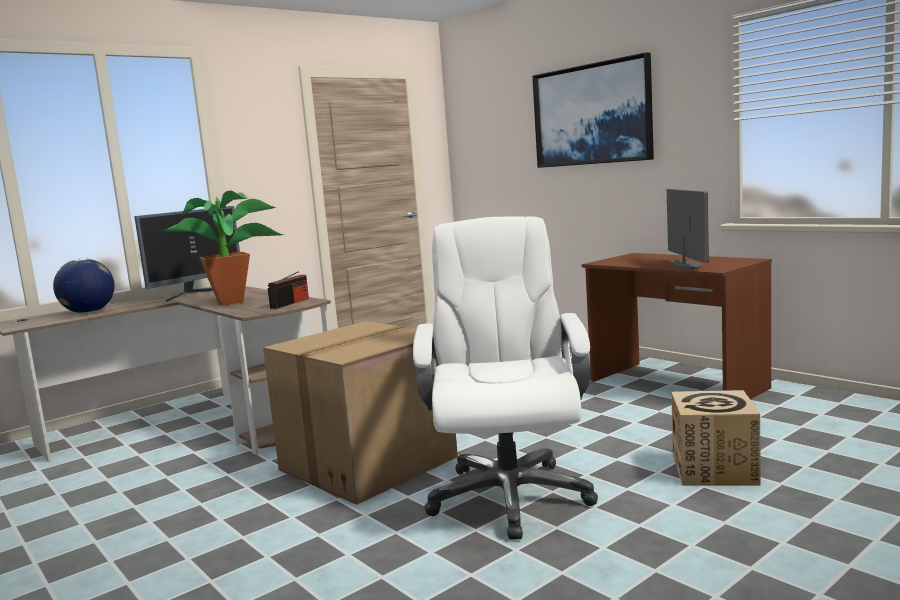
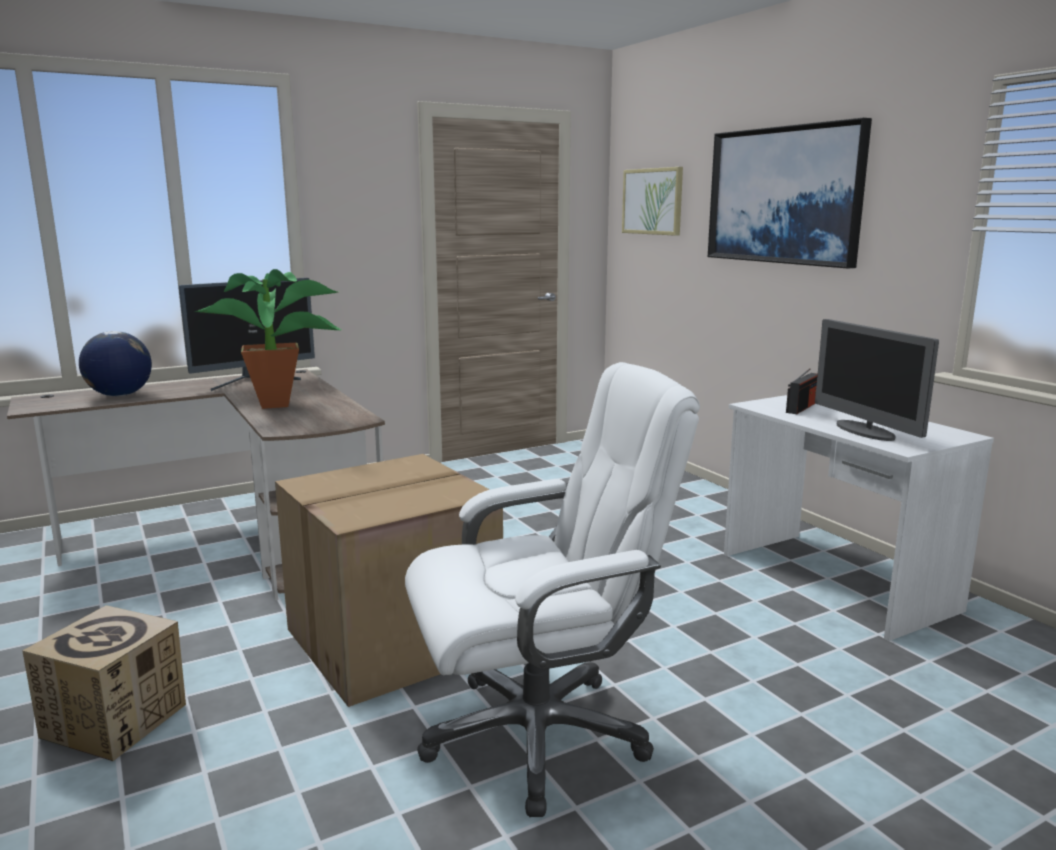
camera: 10 degrees right, 5 degrees up
(290, 303) = (335, 419): radio -> radio (801, 407)
(485, 132) = (652, 201): none -> picture
(509, 496) = (538, 735): white office chair -> white office chair turned 60 degrees clockwise
(676, 385) = (834, 582): brown desk -> white desk
(686, 265) = (865, 431): monitor -> monitor turned 150 degrees clockwise
(714, 470) = (832, 748): cardboard box -> cardboard box (115, 720)

